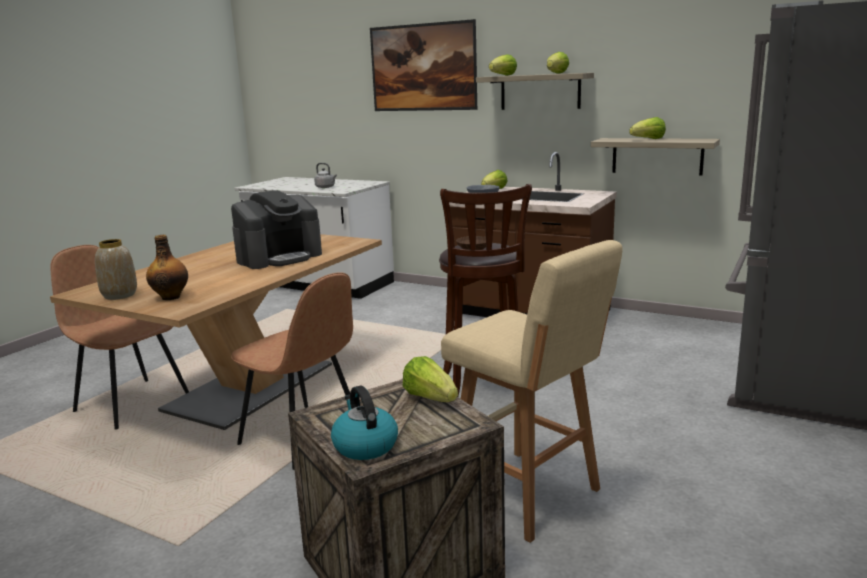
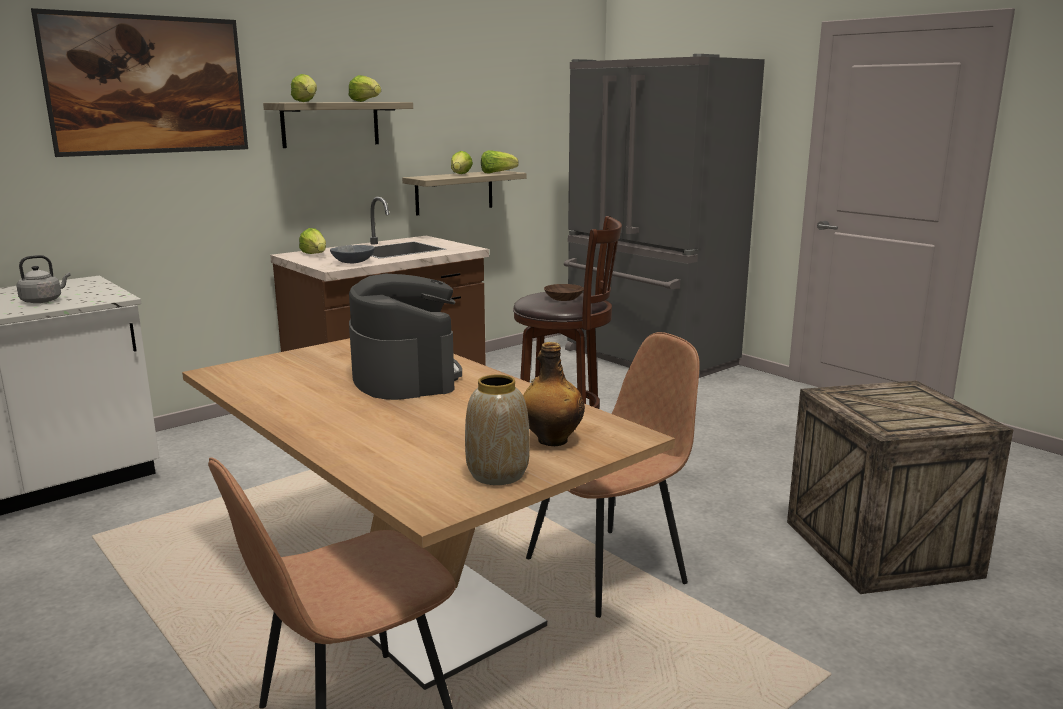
camera: 70 degrees left, 0 degrees up
(364, 445) = (952, 420): kettle -> none
(430, 398) = (859, 392): lettuce -> lettuce (497, 173)
(528, 495) = (782, 479): beige stool -> none

